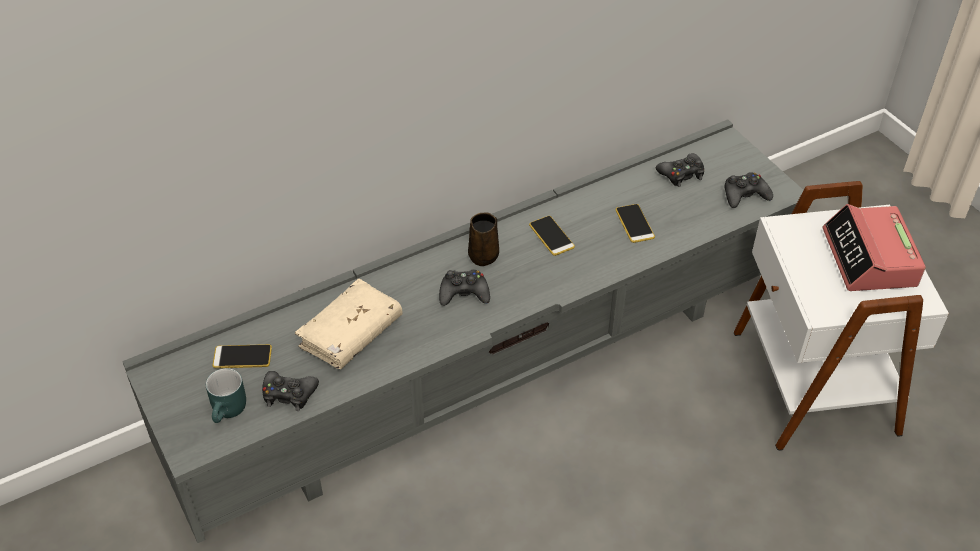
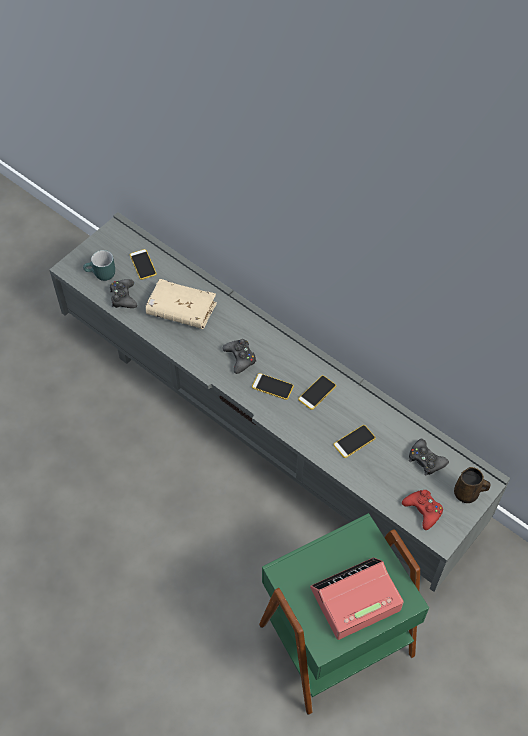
camera: 70 degrees right, 10 degrees up
(484, 255) = (280, 359): brown mug -> brown mug (467, 494)
(524, 274) = (272, 387): none -> phone
(745, 195) = (423, 510): black game controller -> red game controller
(810, 382) = (334, 636): white side table -> green side table

